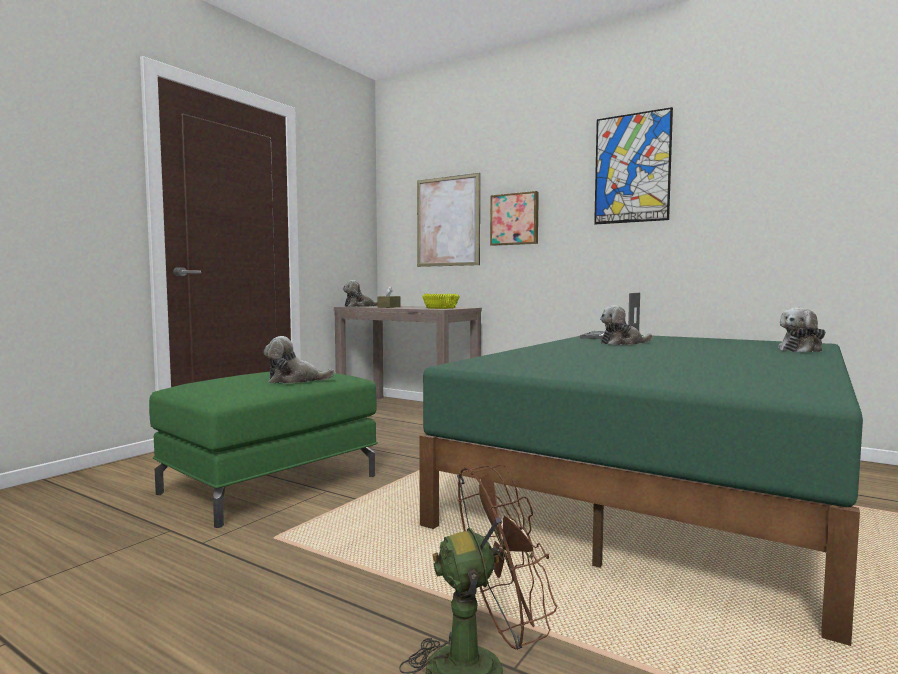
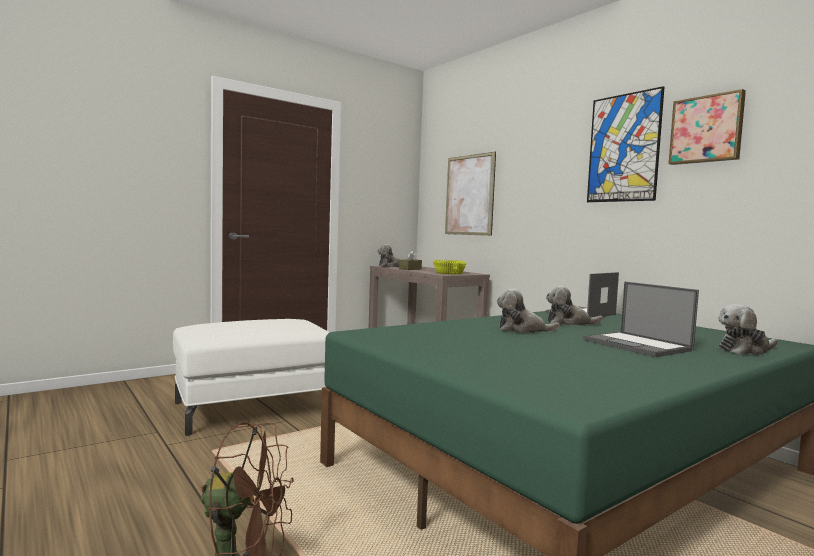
camera: 20 degrees right, 0 degrees up
(270, 483) = (254, 408): green ottoman -> white ottoman
(294, 380) = (268, 329): plush toy -> plush toy (522, 330)
(515, 219) = (521, 195): picture -> picture (706, 129)
(723, 353) = (638, 345): none -> laptop

